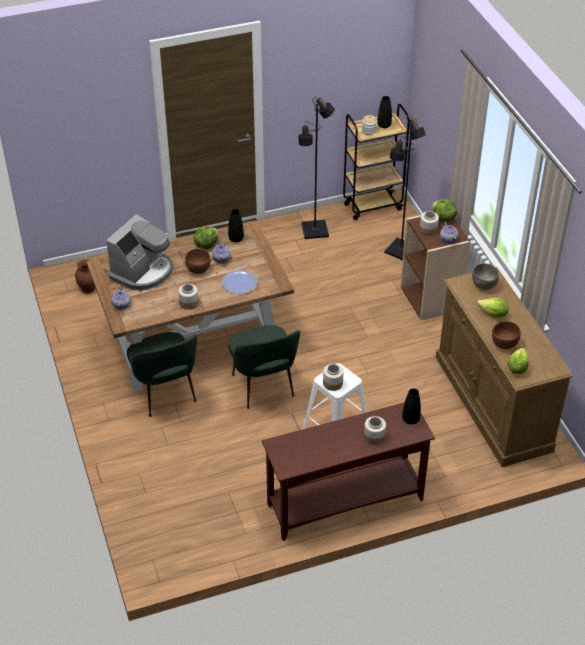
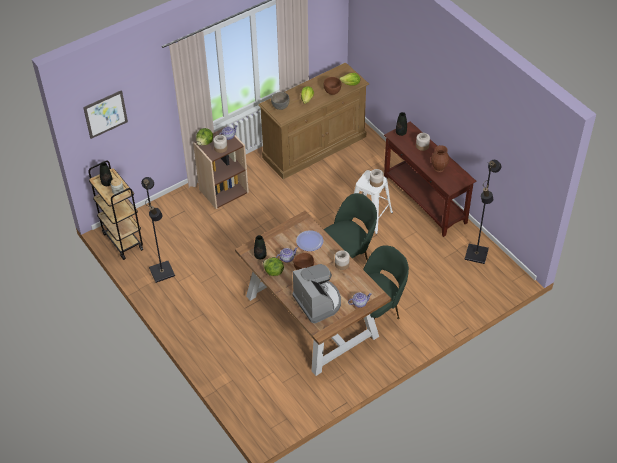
camera: 105 degrees left, 5 degrees up
(88, 289) = (278, 404): brown vase -> brown vase (438, 168)
(142, 271) = (318, 302): coffee machine -> coffee machine turned 45 degrees clockwise
(401, 250) = (173, 215): black floor lamp -> black floor lamp (476, 254)
(430, 71) = (105, 114): none -> picture

